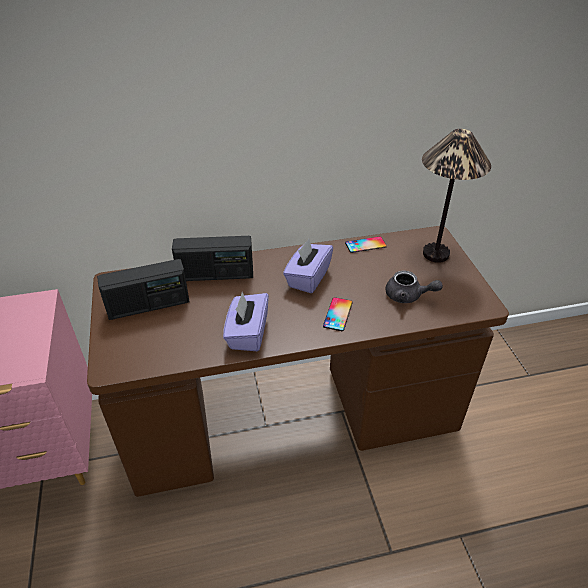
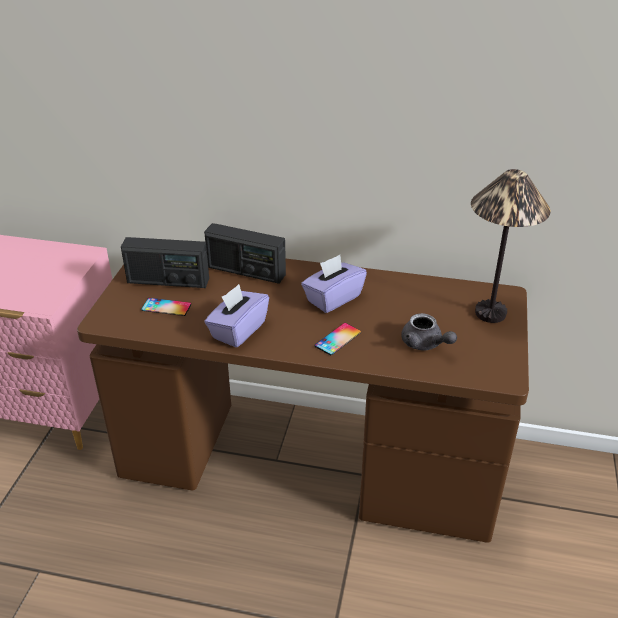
camera: 25 degrees right, 5 degrees down
(365, 245) = (418, 284): phone -> phone (166, 307)

